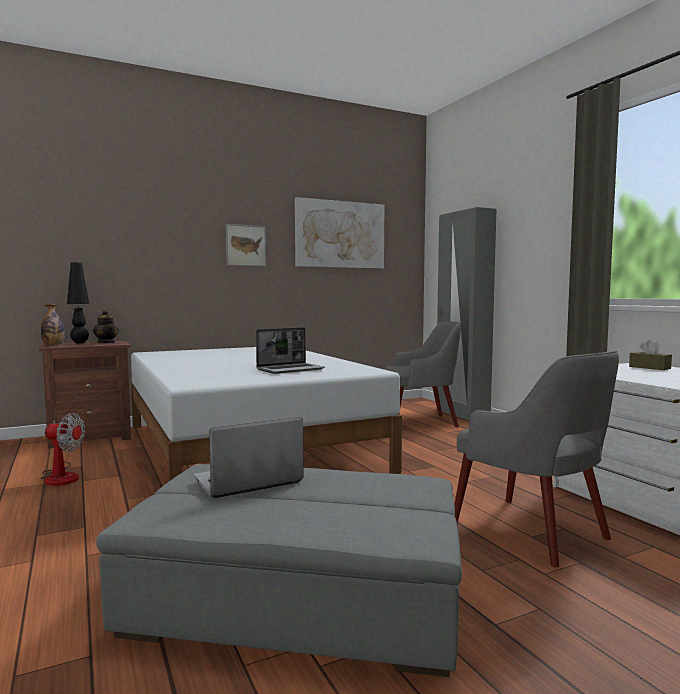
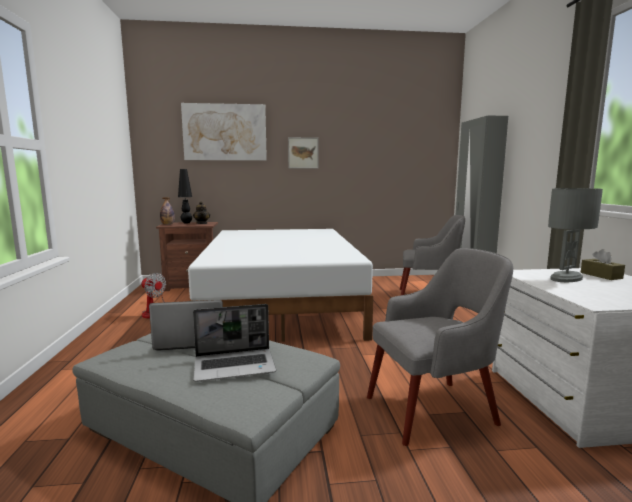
camera: 20 degrees right, 5 degrees up
(291, 369) = (295, 253): laptop -> laptop (235, 366)
(340, 234) = (380, 141): picture -> picture (225, 132)
(532, 531) = (434, 410): grey armchair -> grey armchair turned 90 degrees counterclockwise
(626, 371) = (566, 278): none -> grey table lamp

